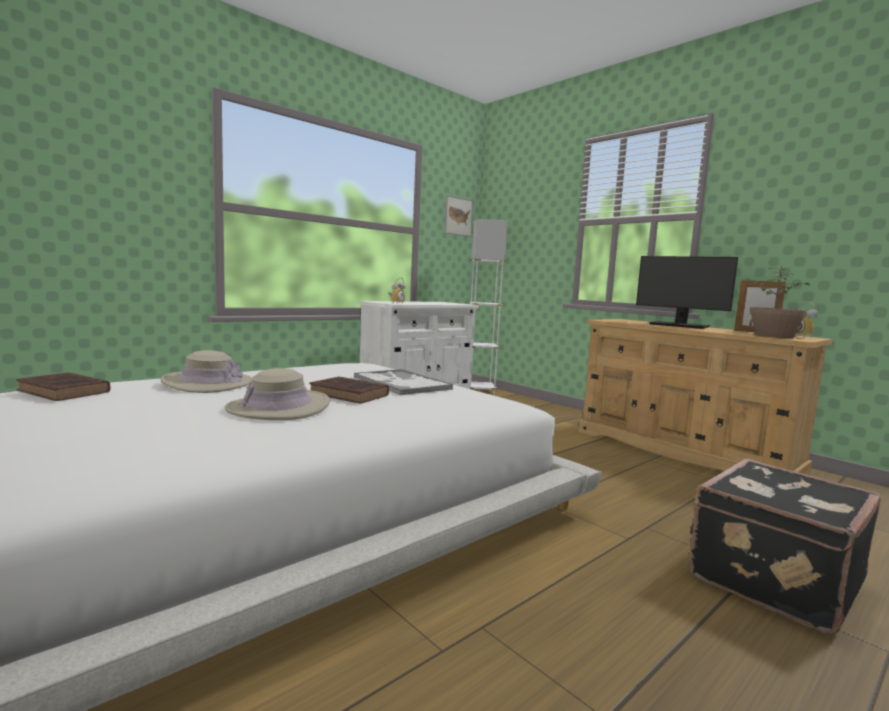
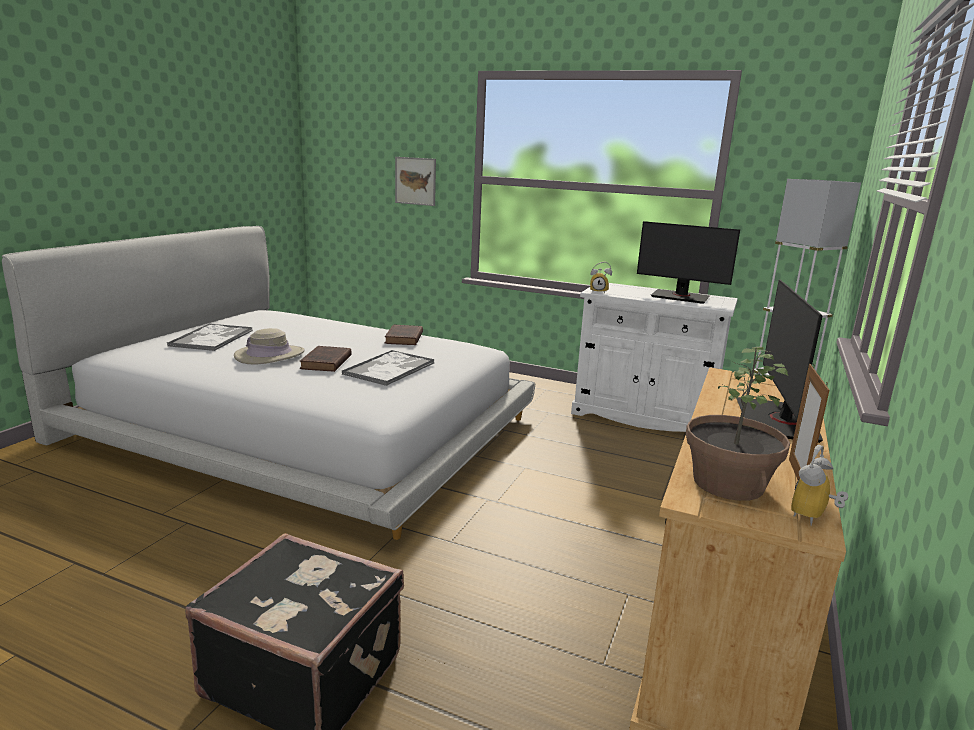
camera: 65 degrees right, 10 degrees up
(65, 392) = (268, 317): brown book -> brown book (404, 338)
(116, 422) = (212, 338): none -> tray
(208, 383) = (319, 331): beige hat -> none
(431, 302) = (680, 297): none -> monitor
(458, 216) = (810, 168): picture -> picture (415, 181)

